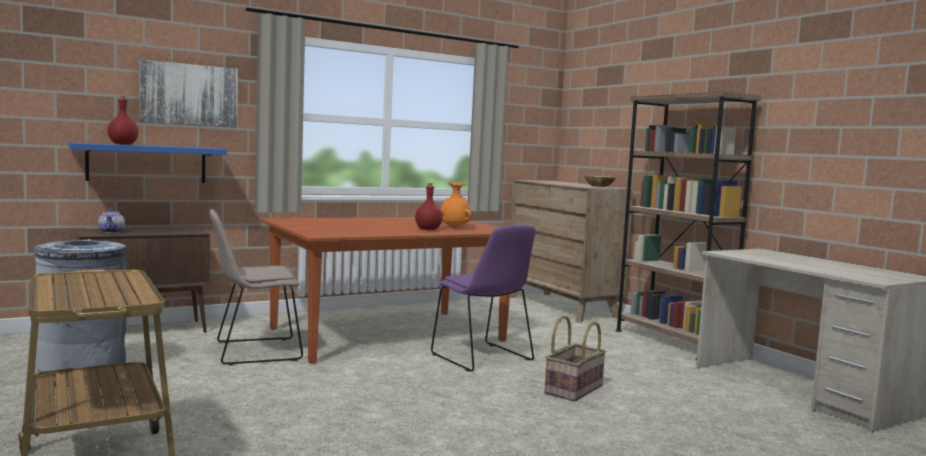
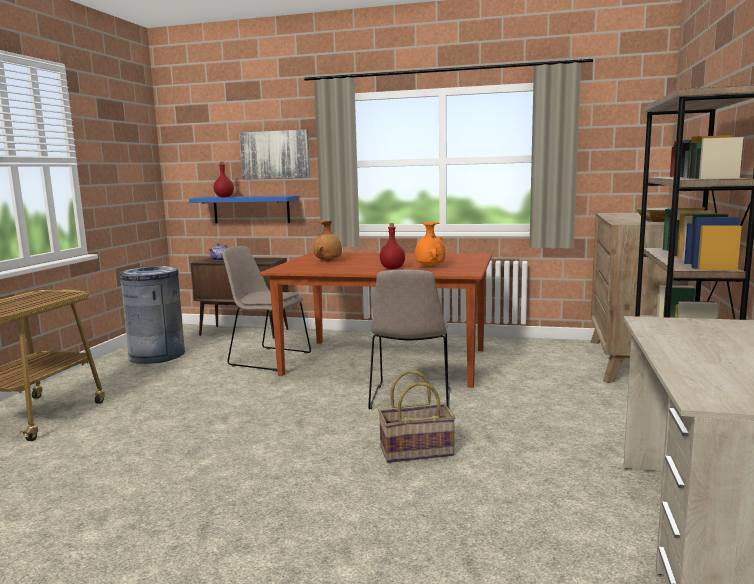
camera: 45 degrees right, 5 degrees up
(333, 226) = (328, 261): none -> brown vase
(483, 358) = (410, 400): purple chair -> beige chair

